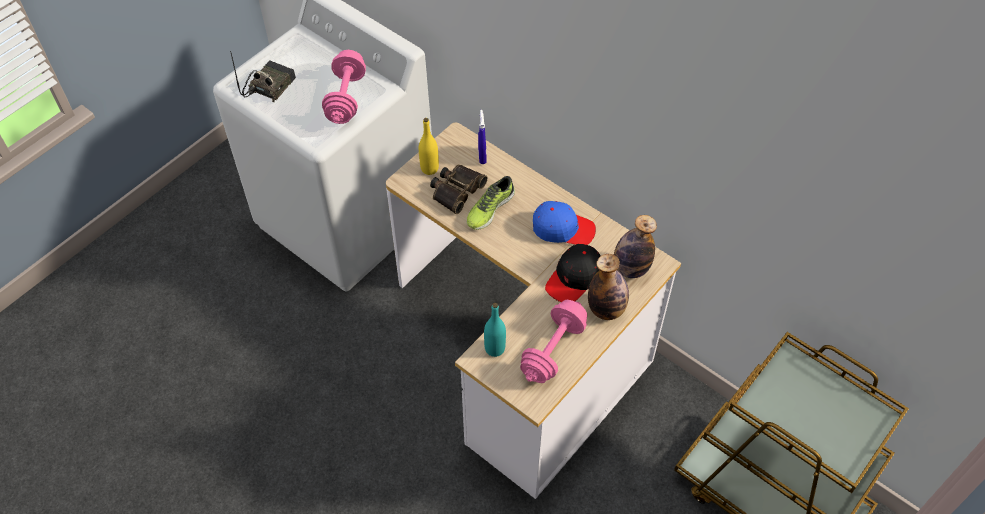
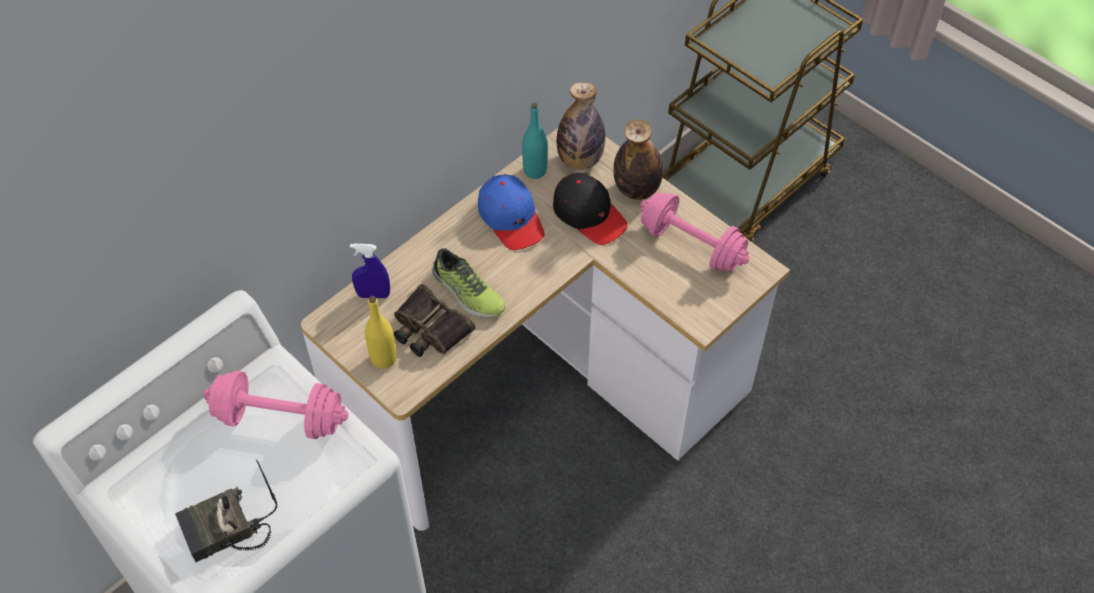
camera: 85 degrees left, 0 degrees up
(268, 86) = (224, 532): radio -> radio turned 60 degrees counterclockwise
(494, 348) = (688, 303): turquoise bottle -> turquoise bottle (535, 170)
(563, 228) = (511, 218): blue cap -> blue cap turned 135 degrees clockwise

